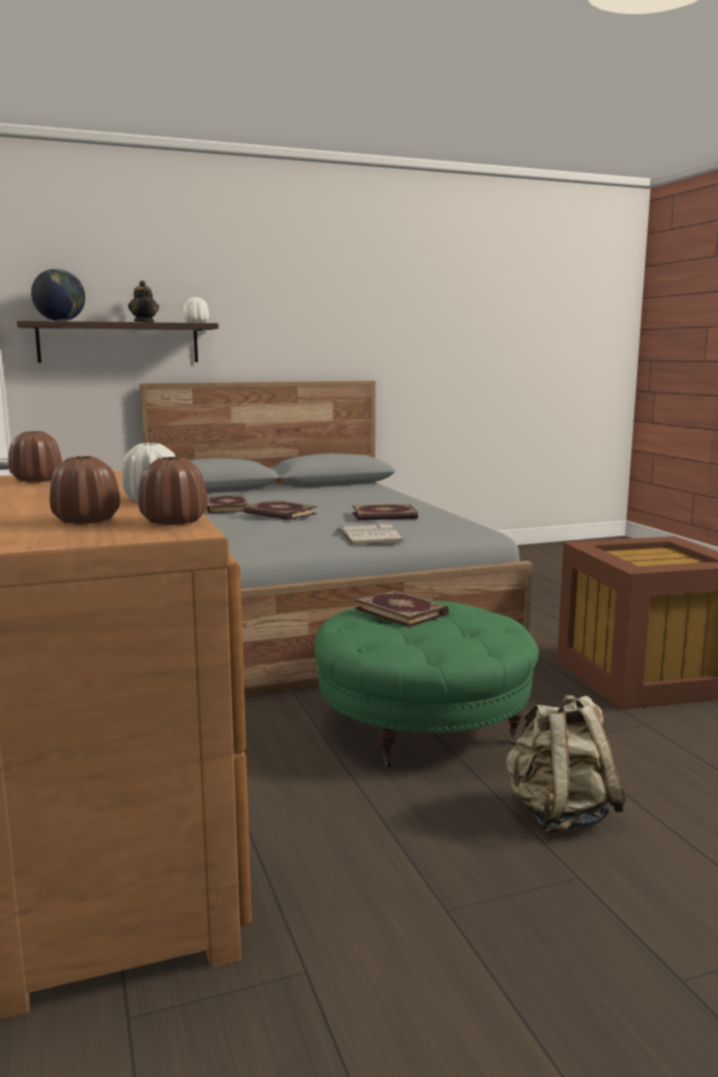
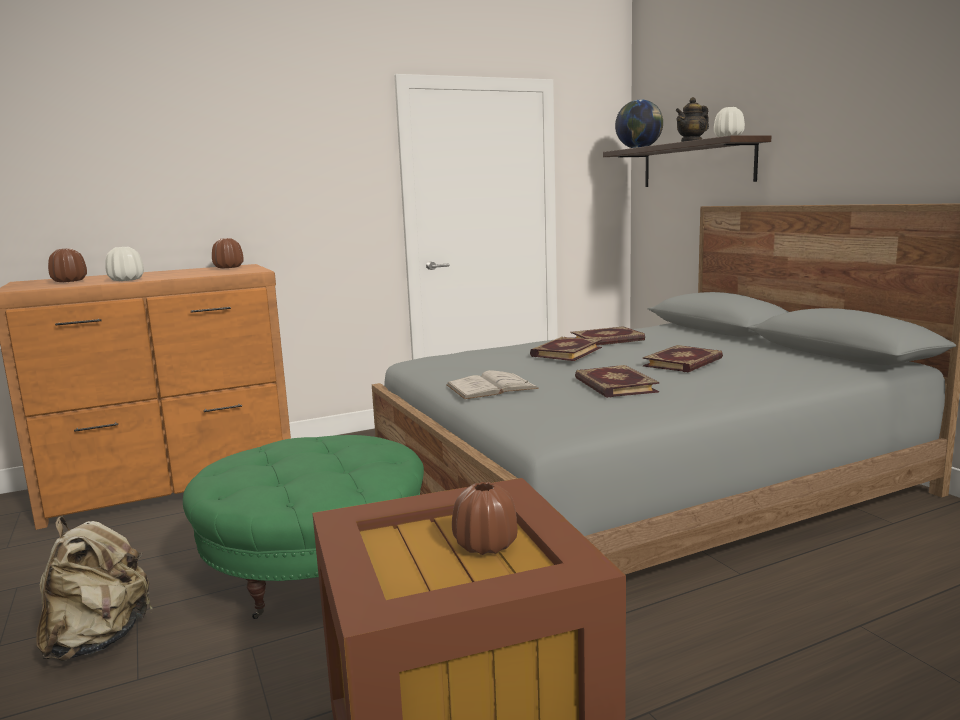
camera: 85 degrees right, 0 degrees up
(174, 522) = (44, 286): brown vase -> brown vase (486, 545)
(402, 611) = (344, 450): book -> book (684, 362)

